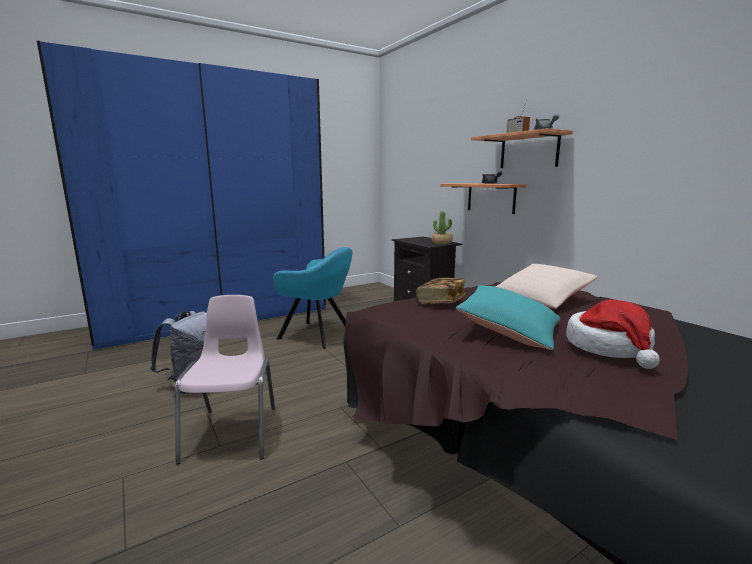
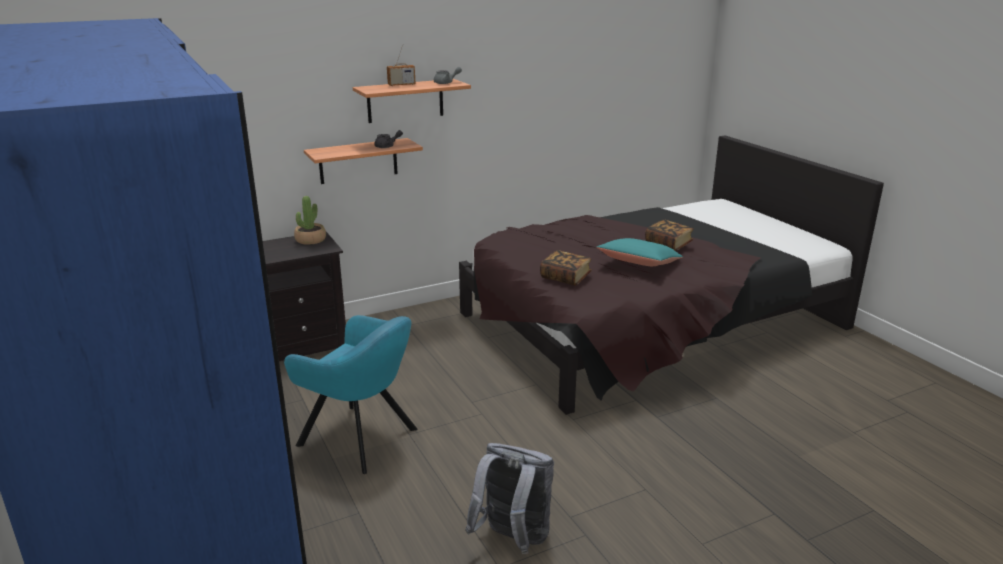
camera: 85 degrees left, 10 degrees up
(233, 432) = (622, 484): pink chair -> none
(318, 335) = (361, 438): turquoise armchair -> turquoise armchair turned 90 degrees clockwise
(541, 298) = (555, 241): beige pillow -> none
(609, 347) = (668, 244): hat -> book

